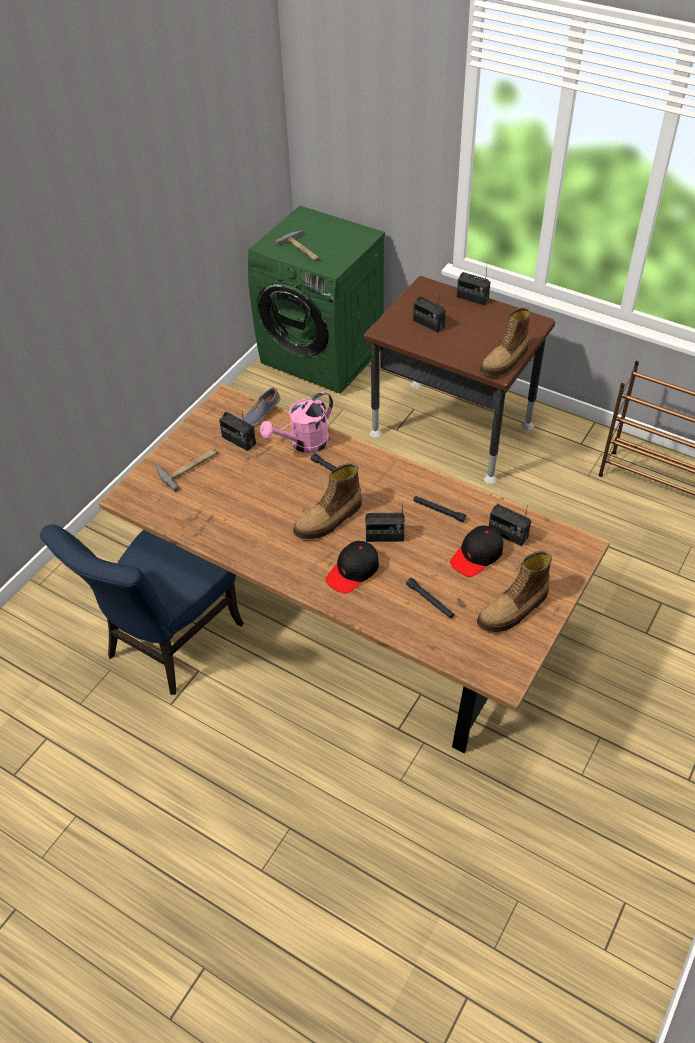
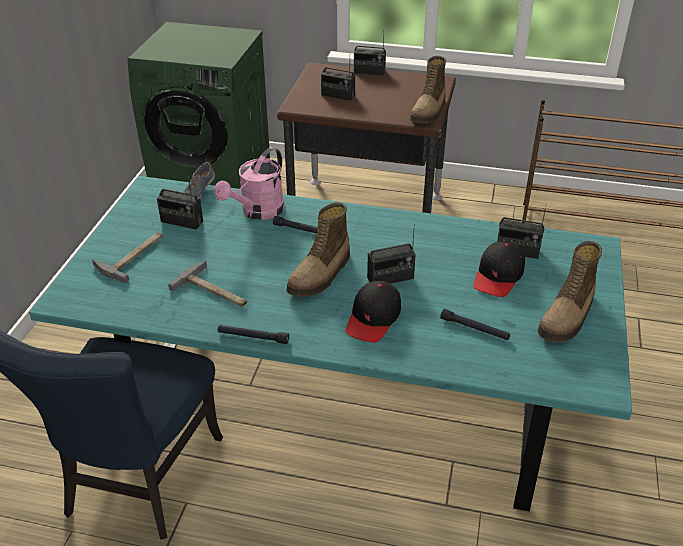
camera: 20 degrees left, 10 degrees down
(303, 249) = (185, 51): hammer -> hammer (214, 290)
(351, 615) = (341, 400): brown dining table -> turquoise dining table
(438, 511) = (435, 244): black flashlight -> black flashlight (253, 337)

